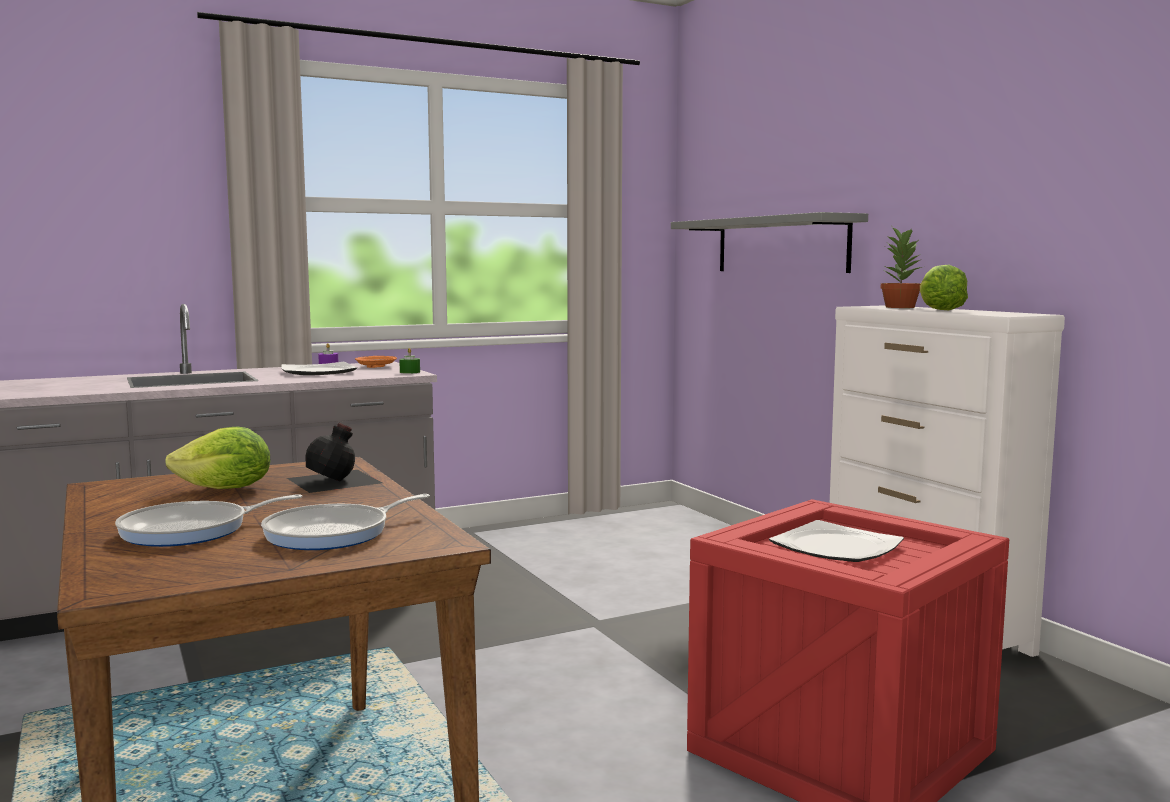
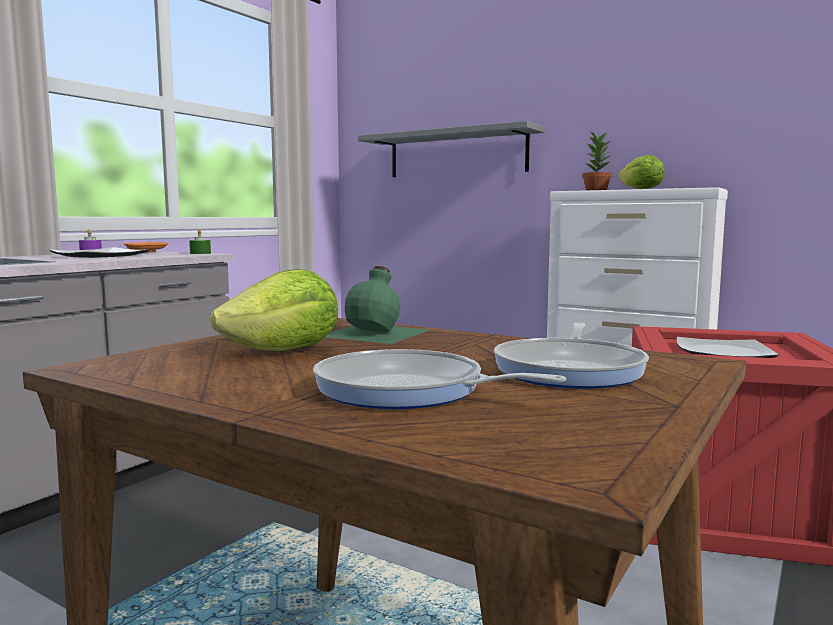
camera: 30 degrees left, 0 degrees up
(191, 530) = (407, 390): frying pan -> frying pan turned 90 degrees clockwise
(336, 480) = (376, 332): black bottle -> green bottle

